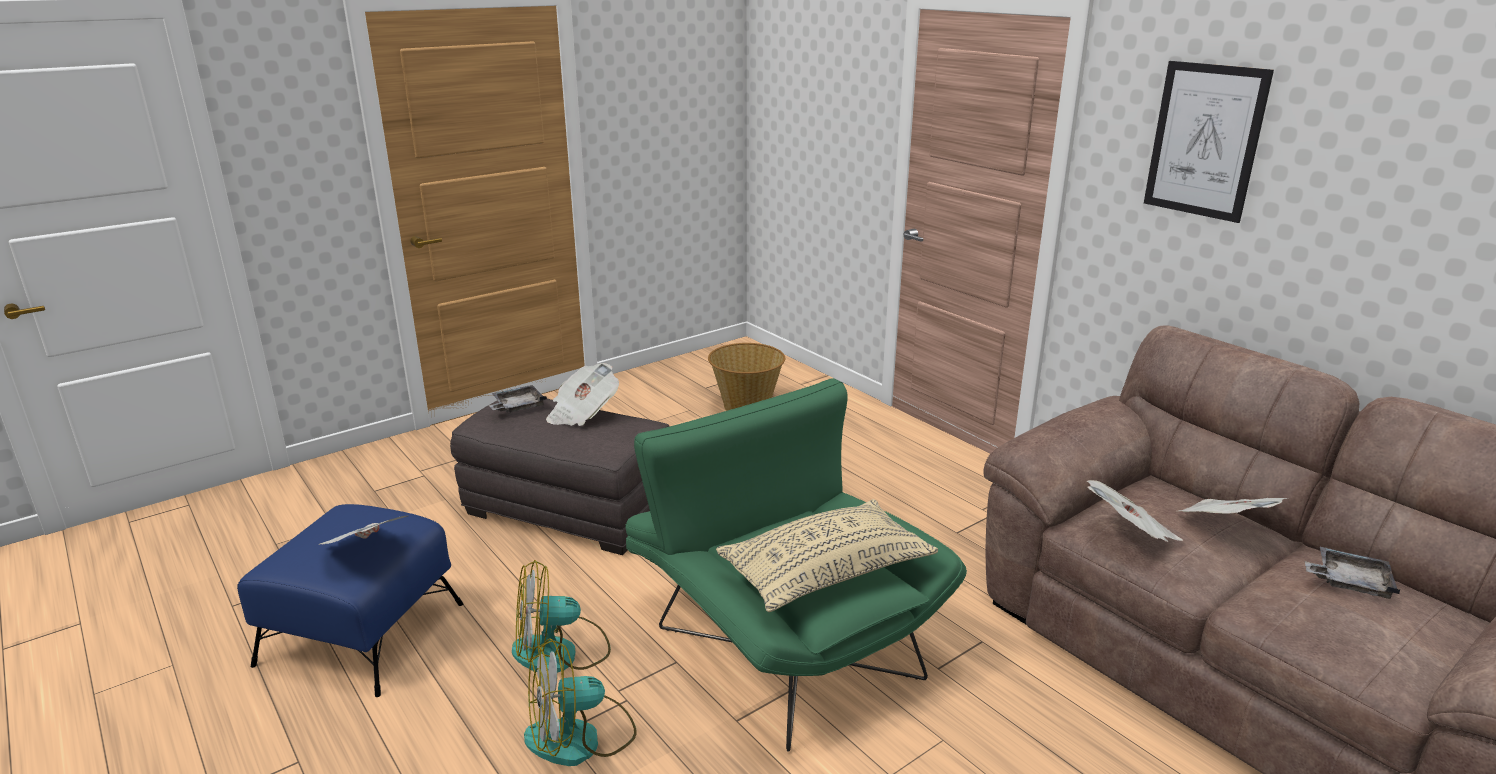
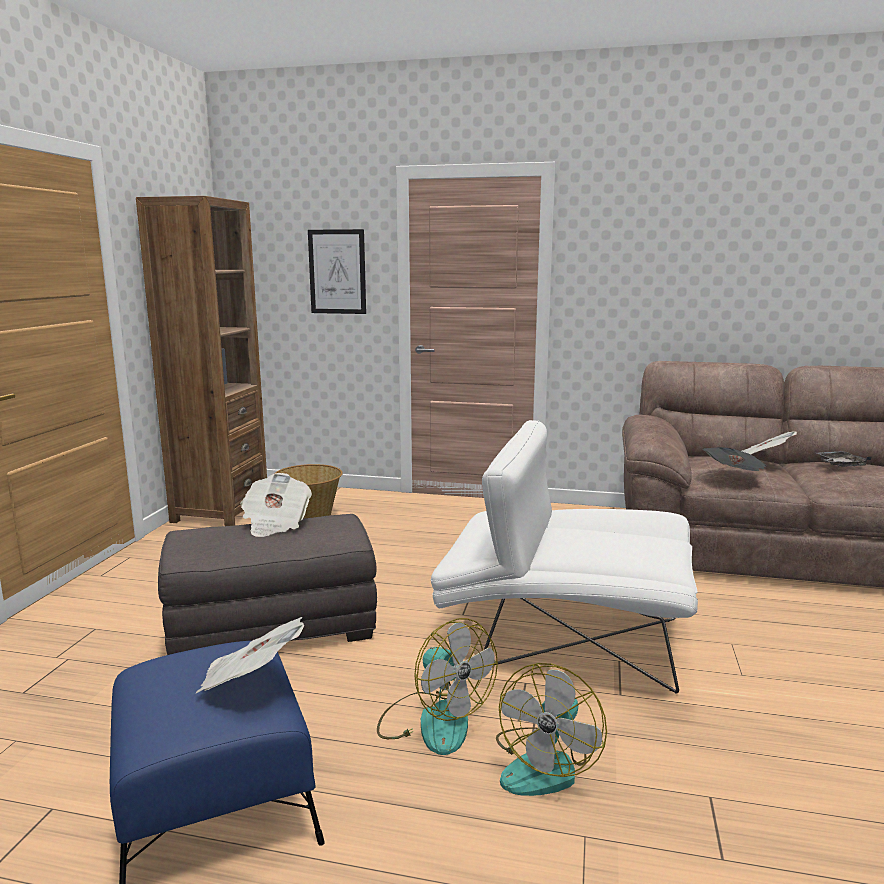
camera: 40 degrees left, 10 degrees down
(518, 406) = (203, 535): grey tray -> none
(560, 653) = (433, 721): fan -> fan turned 75 degrees counterclockwise
(685, 370) = (220, 511): none -> brown bookcase
(780, 638) = (563, 637): green armchair -> white armchair
(826, 572) = (632, 547): beige pillow -> none
(1205, 141) = (648, 244): picture -> picture (337, 272)

